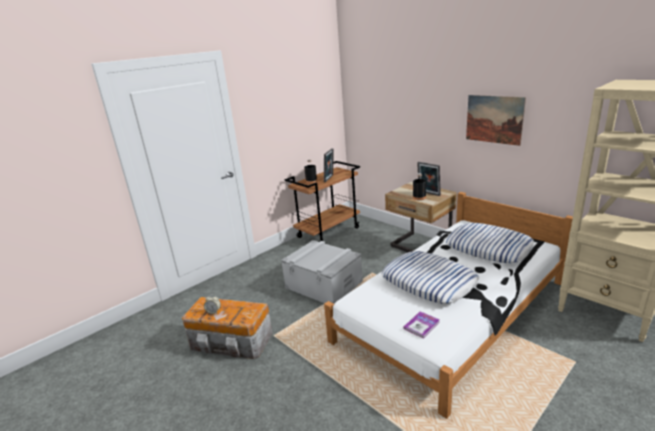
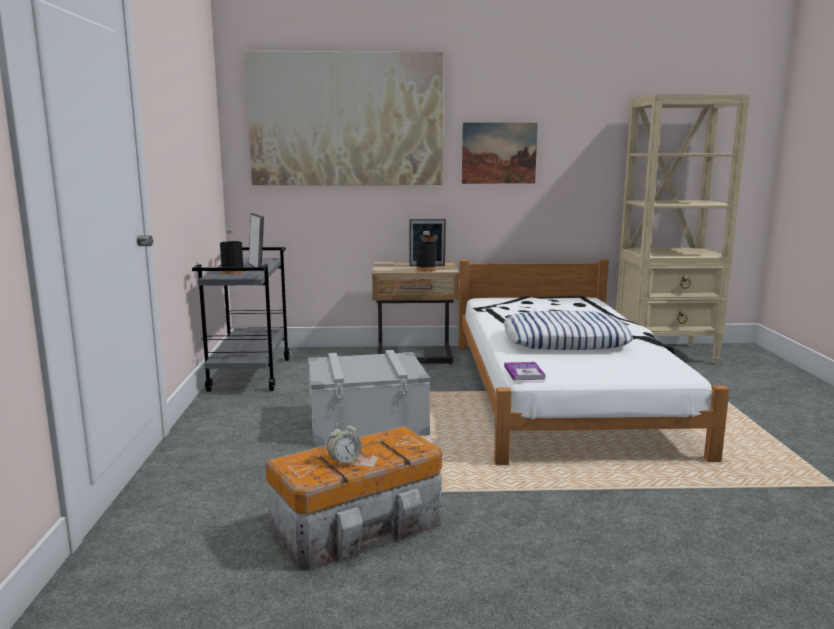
camera: 50 degrees left, 10 degrees down
(328, 232) = (250, 374): brown cart -> grey cart
(399, 90) = (346, 119): none -> picture
(421, 325) = (639, 367): book -> book (524, 372)
(488, 248) = (552, 308): pillow -> none

